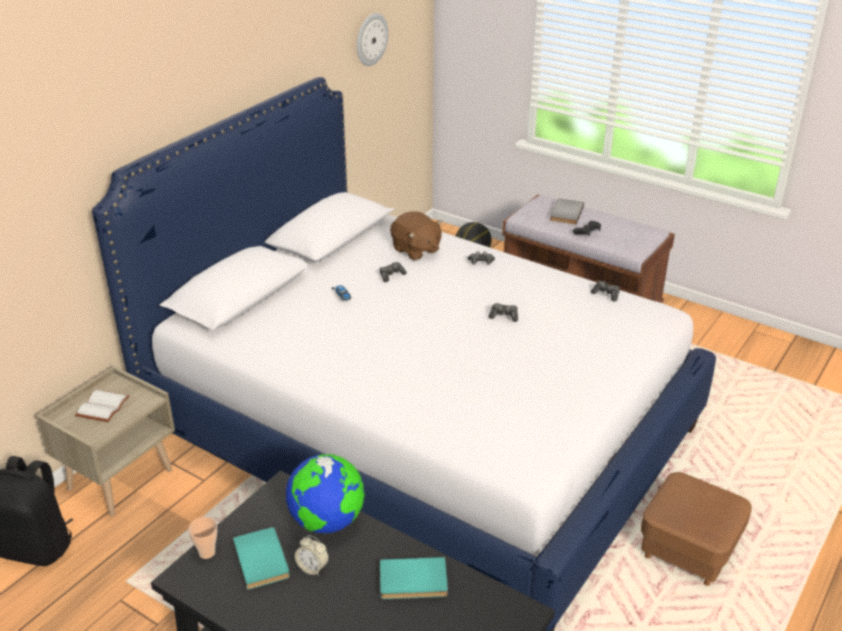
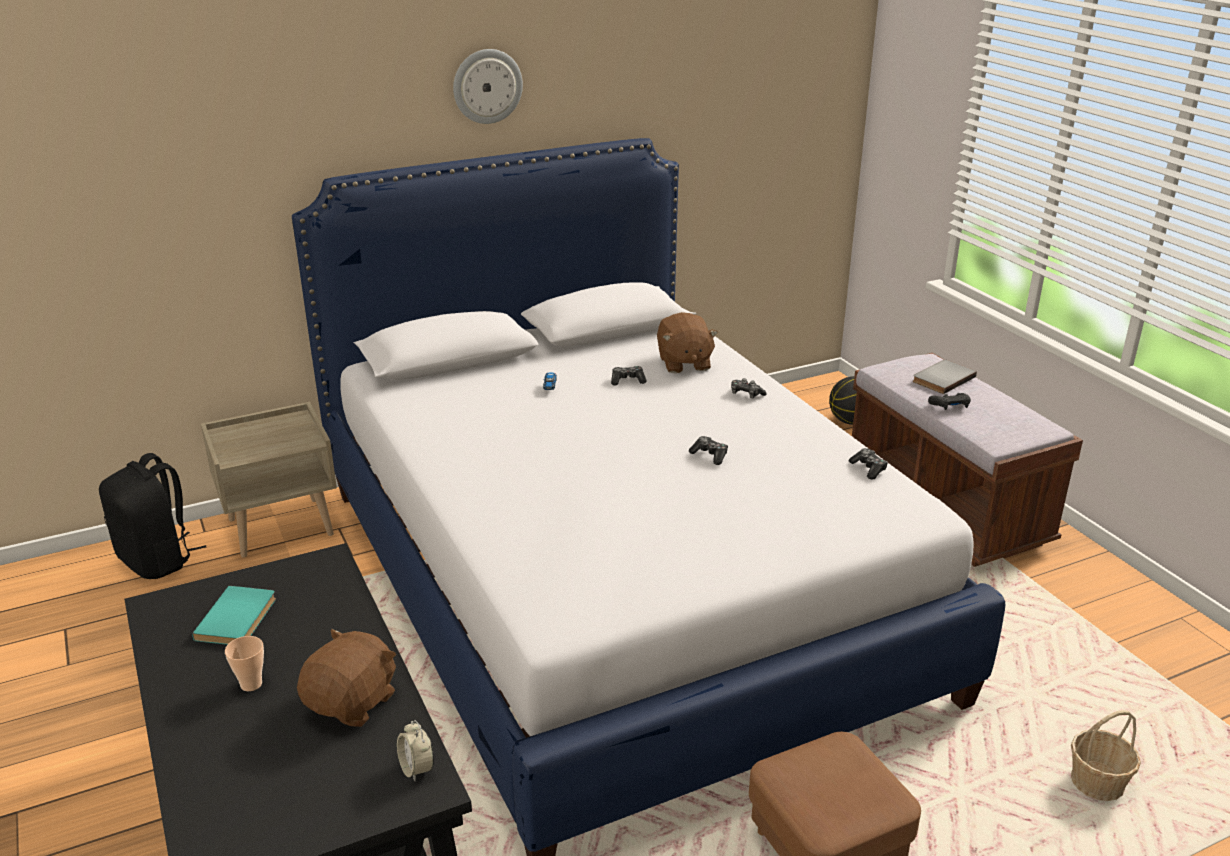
camera: 30 degrees right, 5 degrees down
(103, 407) = (265, 436): white book -> none
(207, 552) = (198, 592): cup -> cup (251, 684)
(312, 568) = (273, 646): alarm clock -> alarm clock (417, 769)
(327, 521) = (335, 608): globe -> none
(371, 39) = (749, 112): wall clock -> wall clock (487, 86)
(413, 582) = (353, 703): turquoise book -> brown plush toy
(787, 448) = (1097, 783): none -> basket

